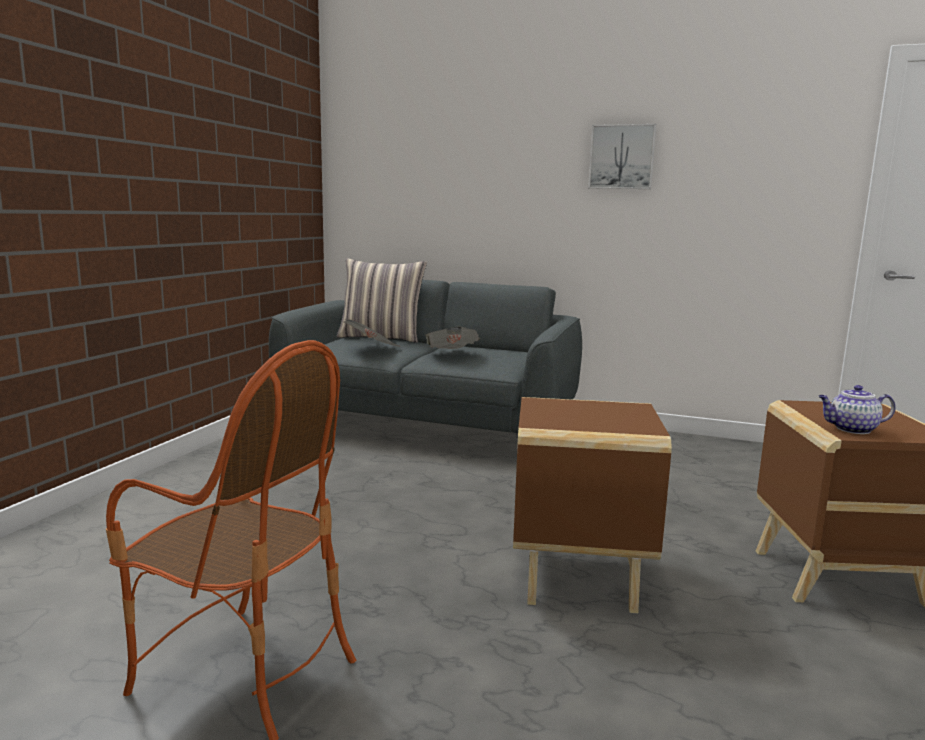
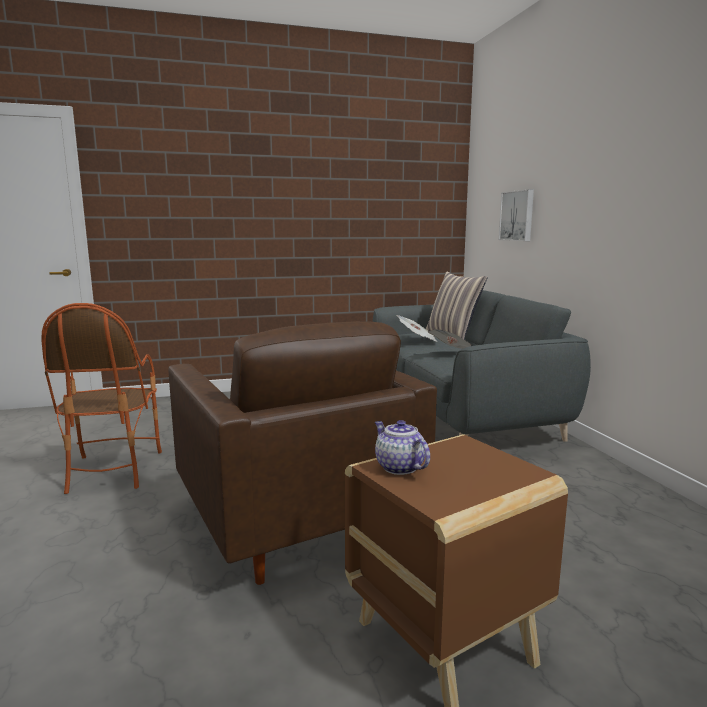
camera: 55 degrees right, 0 degrees up
(579, 575) = (295, 519): brown side table -> brown armchair
(622, 157) = (642, 171): picture -> picture (517, 216)

